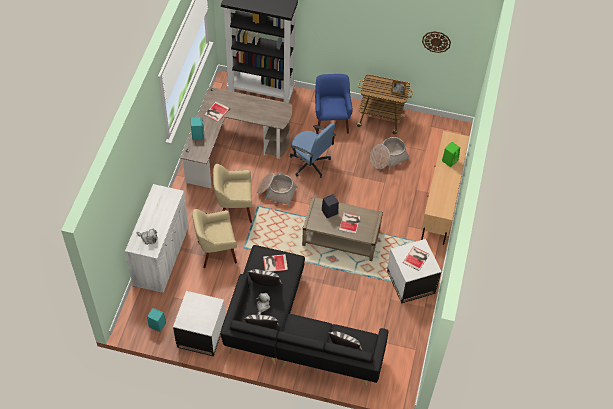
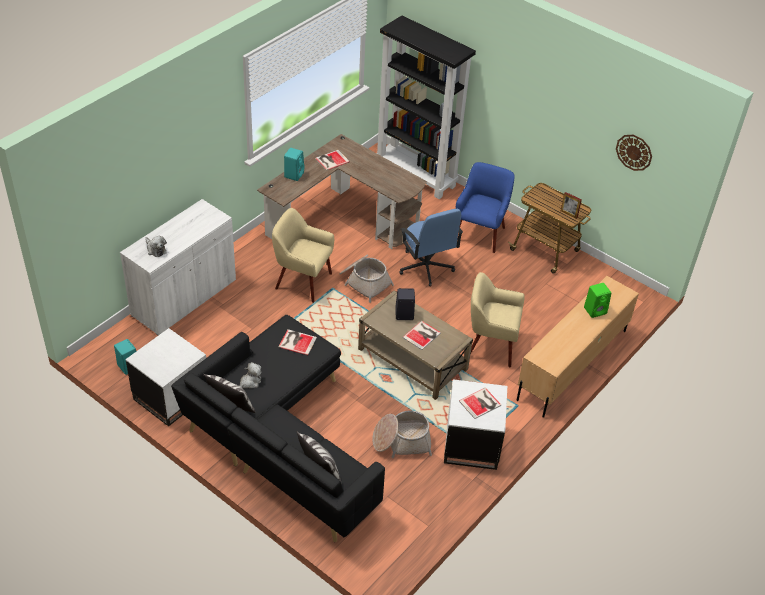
camera: 25 degrees right, 10 degrees down
(216, 251) = (251, 316): beige armchair -> beige armchair (490, 345)
(265, 285) = (269, 361): pillow -> none
(388, 158) = (528, 295): basket -> basket (401, 441)

